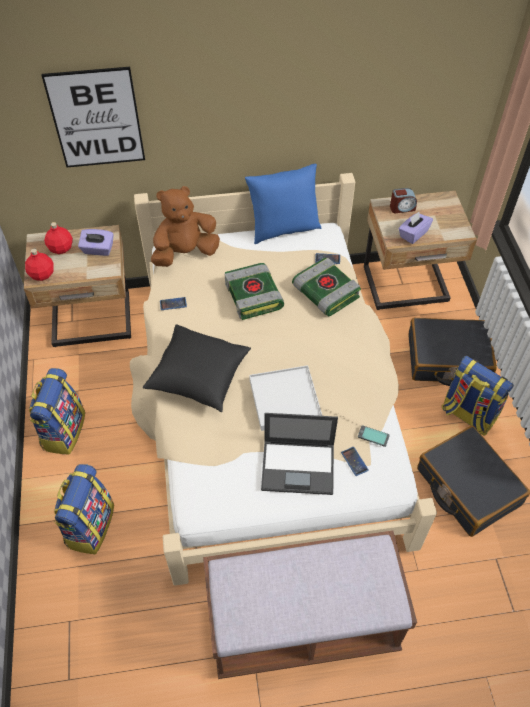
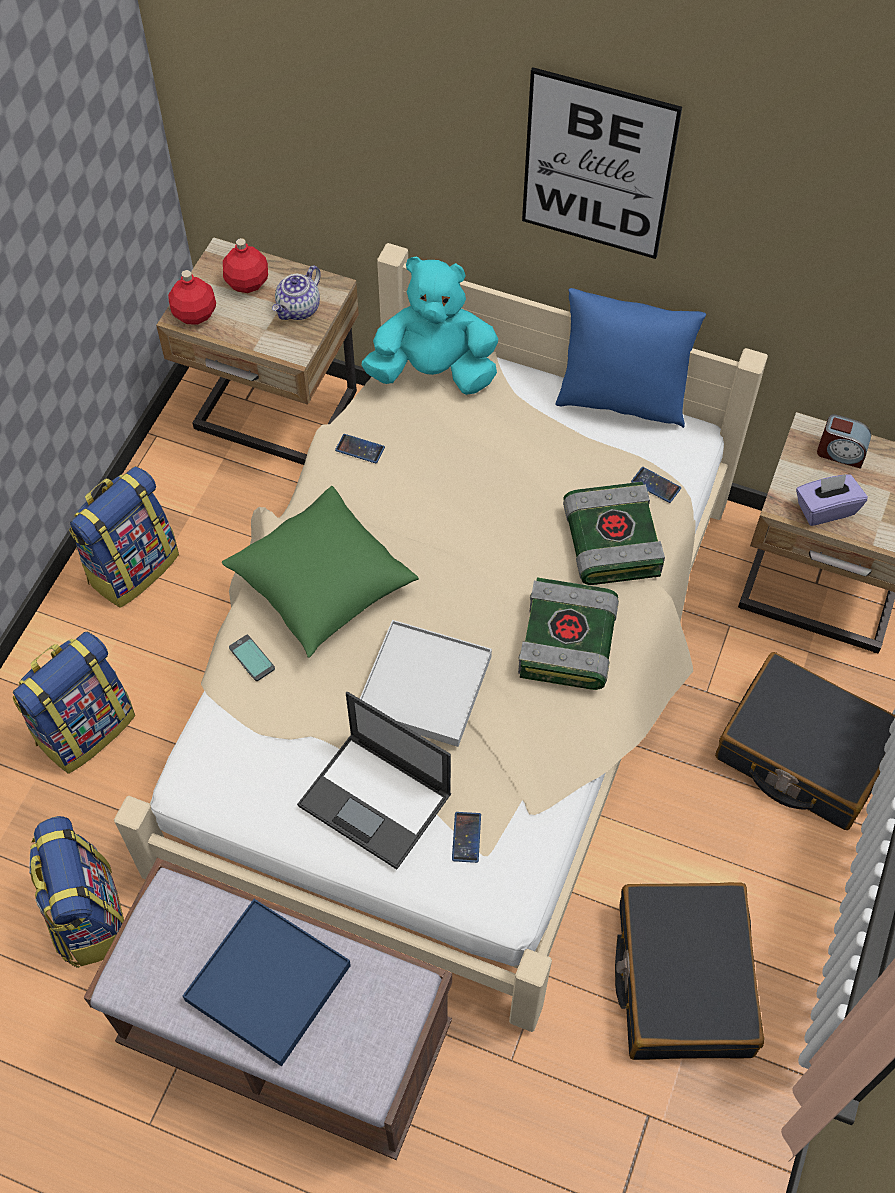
camera: 30 degrees right, 5 degrees up
(96, 119) = (348, 104): picture -> picture (597, 166)
(98, 250) = (299, 309): purple tissue box -> teapot
(185, 253) = (433, 372): brown plush toy -> turquoise plush toy
(198, 377) = (322, 585): black pillow -> green pillow
(254, 296) = (492, 495): book -> book (568, 643)
(309, 587) = (267, 983): none -> blue tray
(373, 436) = (521, 814): phone -> phone (251, 658)
(467, 414) = (770, 862): backpack -> backpack (88, 916)

